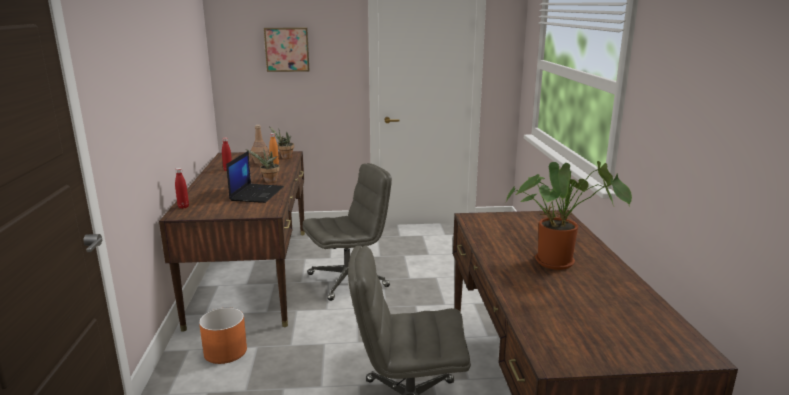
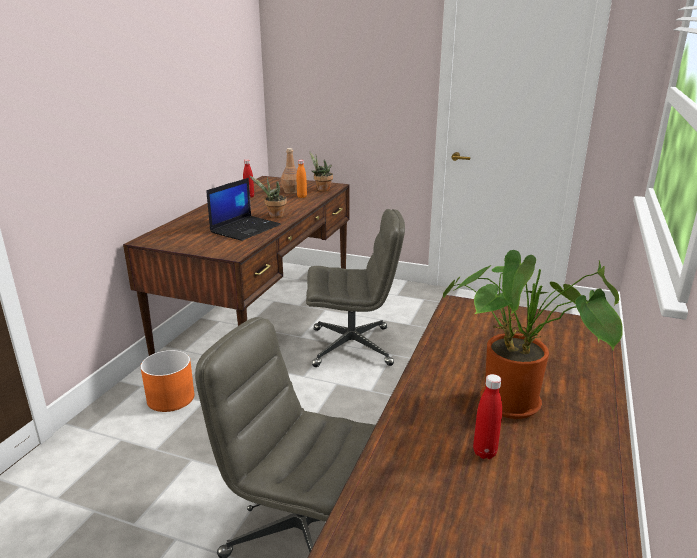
camera: 25 degrees right, 5 degrees up
(183, 207) = (161, 232): red bottle -> red bottle (484, 452)
(287, 49) = (344, 60): picture -> none

